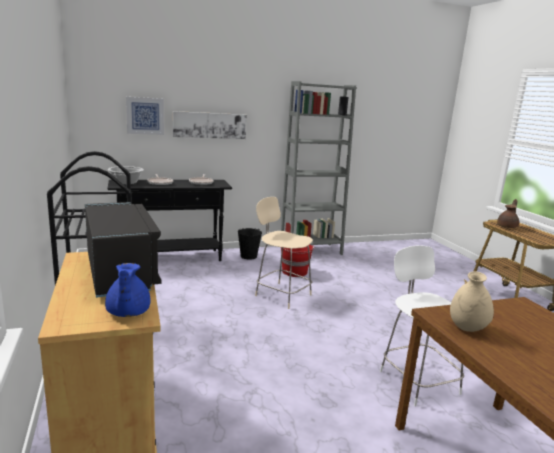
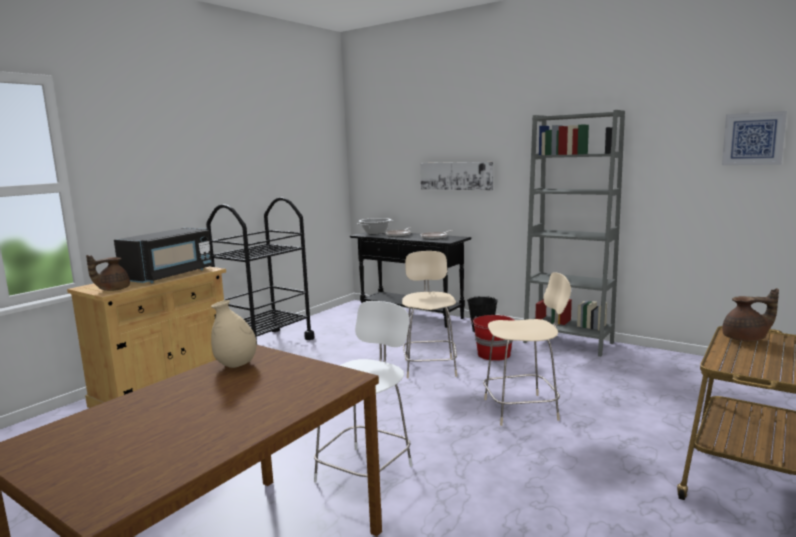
camera: 55 degrees right, 5 degrees down
(127, 312) = (112, 289): blue teapot -> brown teapot
(145, 116) = (400, 169): picture -> picture (753, 139)
(384, 301) = (523, 409): none -> beige chair

